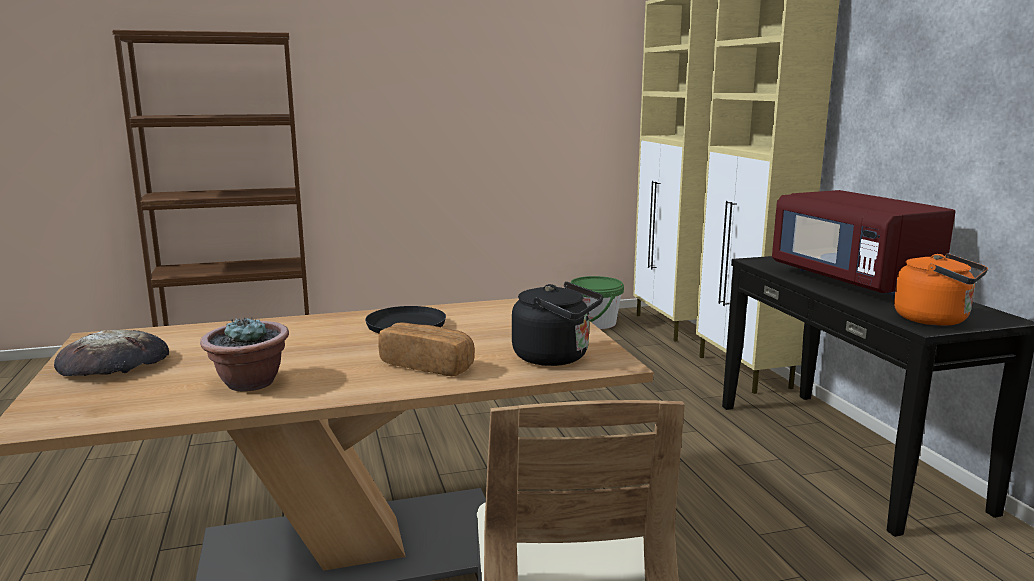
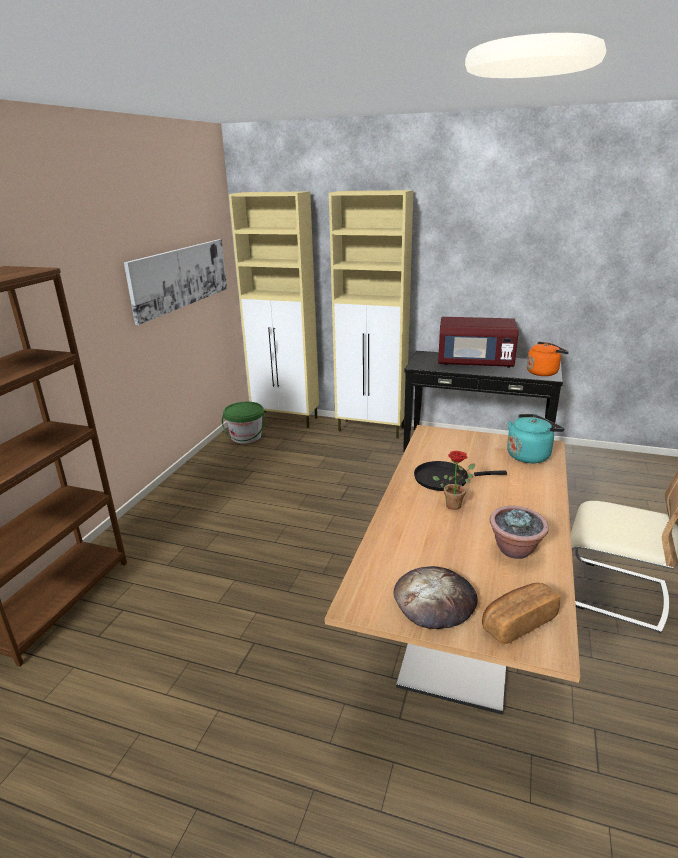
camera: 55 degrees left, 10 degrees up
(345, 341) = (455, 504): none -> potted plant
(428, 365) = (520, 489): bread -> bread (517, 622)
(547, 95) = (181, 277): none -> picture
(556, 357) = (530, 455): black kettle -> turquoise kettle

